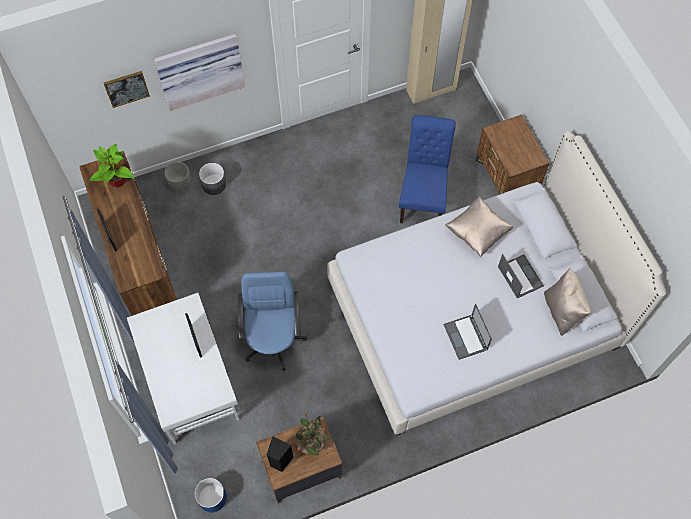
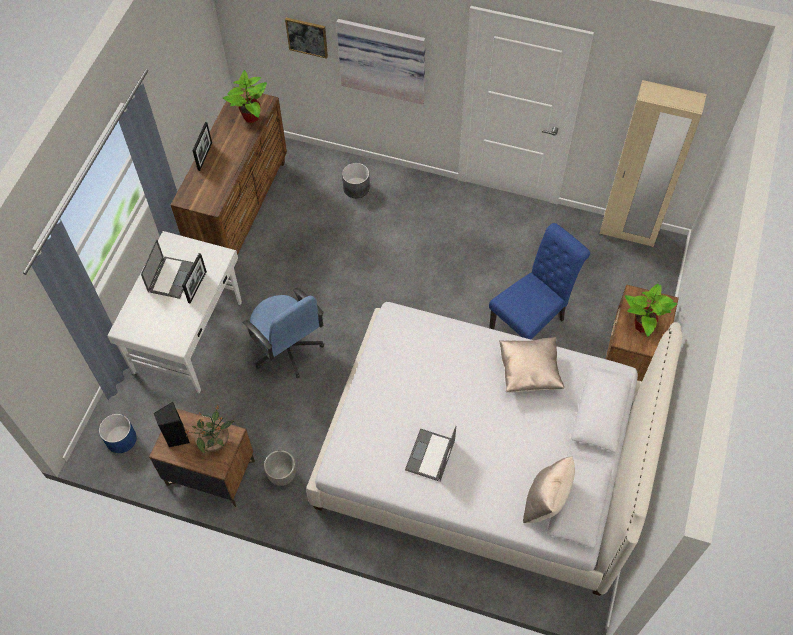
camera: 40 degrees right, 5 degrees down
(180, 183) = (329, 169): planter -> planter (282, 476)
(274, 339) = (287, 349): blue office chair -> blue office chair turned 105 degrees clockwise
(516, 149) = (642, 325): none -> potted plant
(519, 276) = (534, 439): laptop -> laptop (171, 277)

